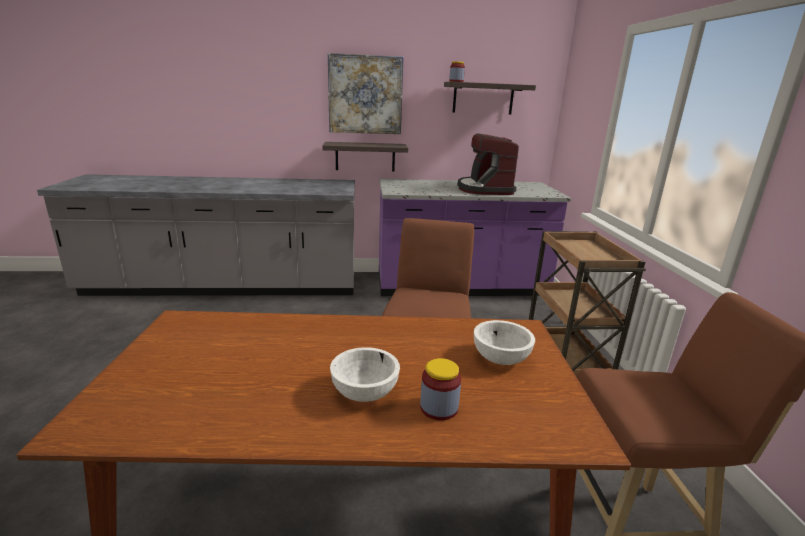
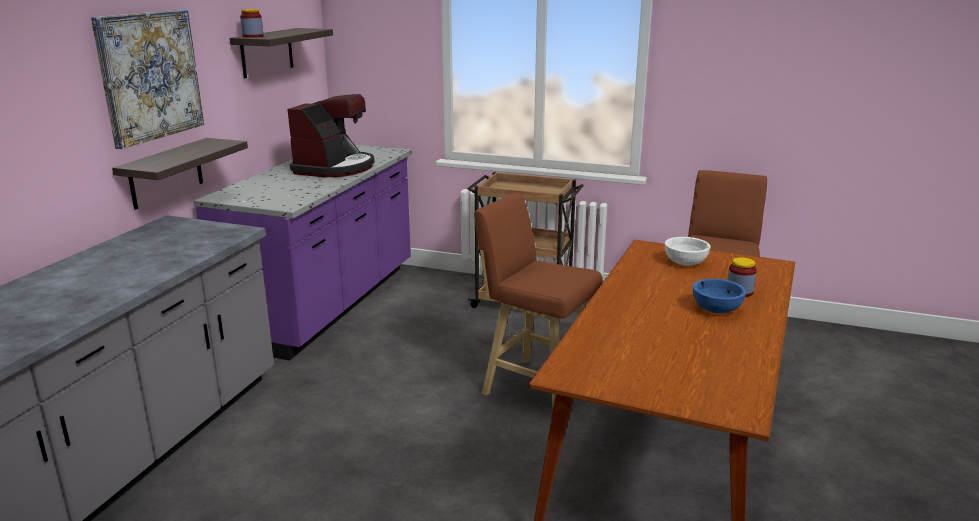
camera: 65 degrees left, 0 degrees up
(365, 392) = (717, 309): white bowl -> blue bowl
(485, 189) = (335, 168): coffee machine -> coffee machine turned 90 degrees counterclockwise

